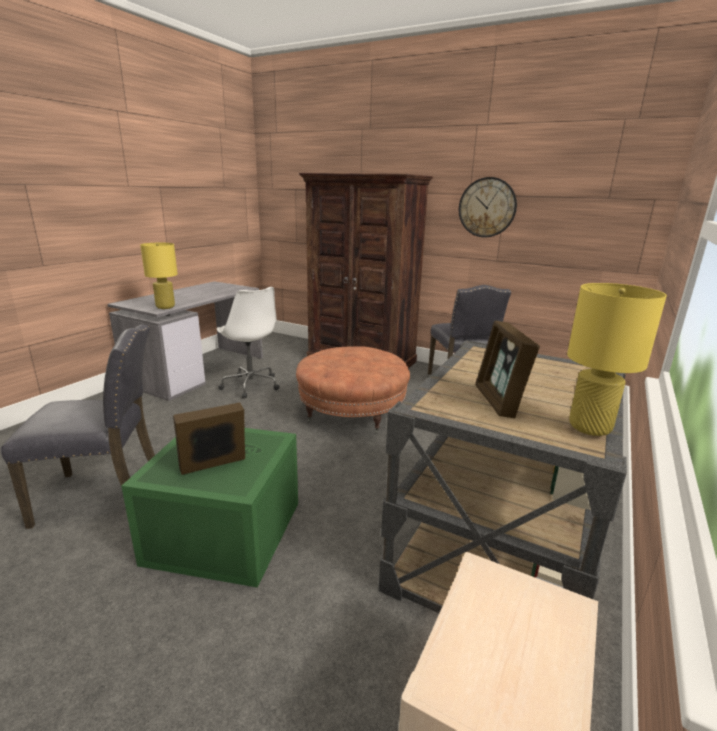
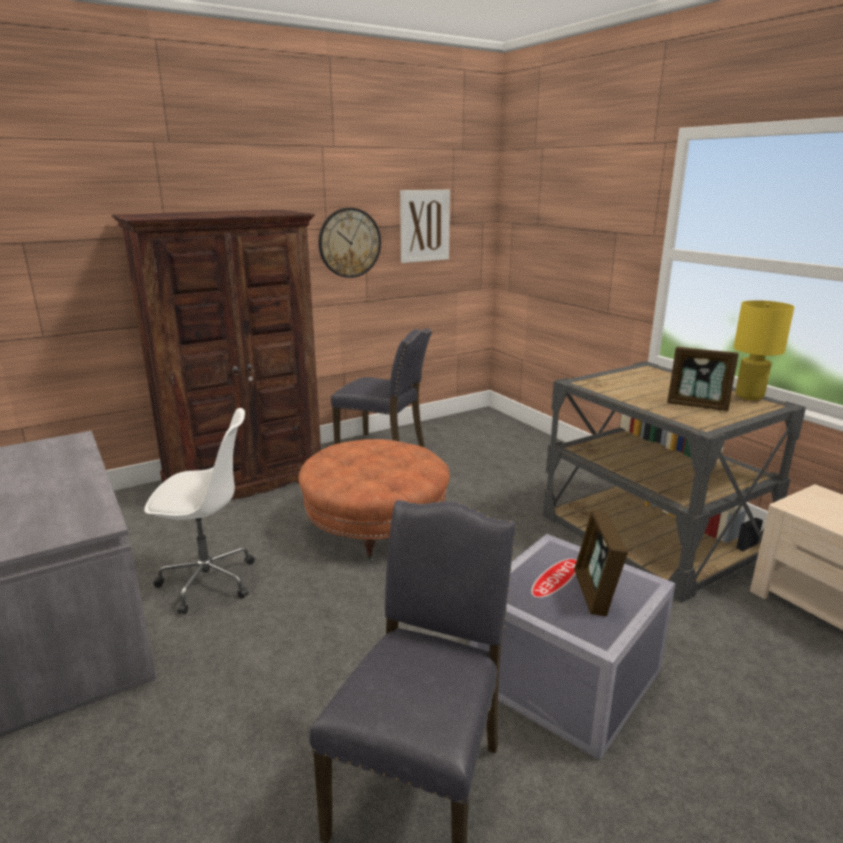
camera: 60 degrees left, 0 degrees up
(166, 308) = (96, 517): yellow table lamp -> none
(222, 532) = (566, 678): green storage box -> grey storage box
(570, 198) = (424, 226): none -> picture

